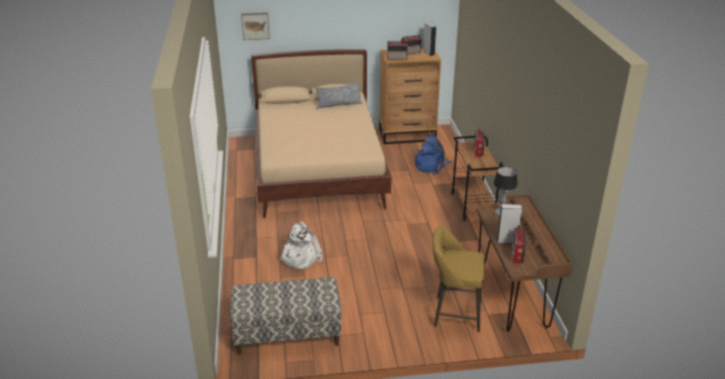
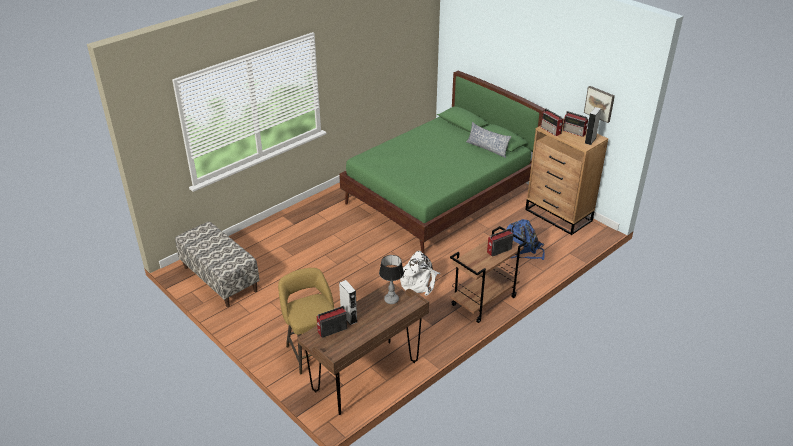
camera: 55 degrees right, 5 degrees up
(255, 25) = (465, 45): picture -> picture (600, 103)
(300, 257) = (312, 243): white backpack -> white backpack (419, 282)
(318, 170) = (440, 197): beige bed -> green bed

